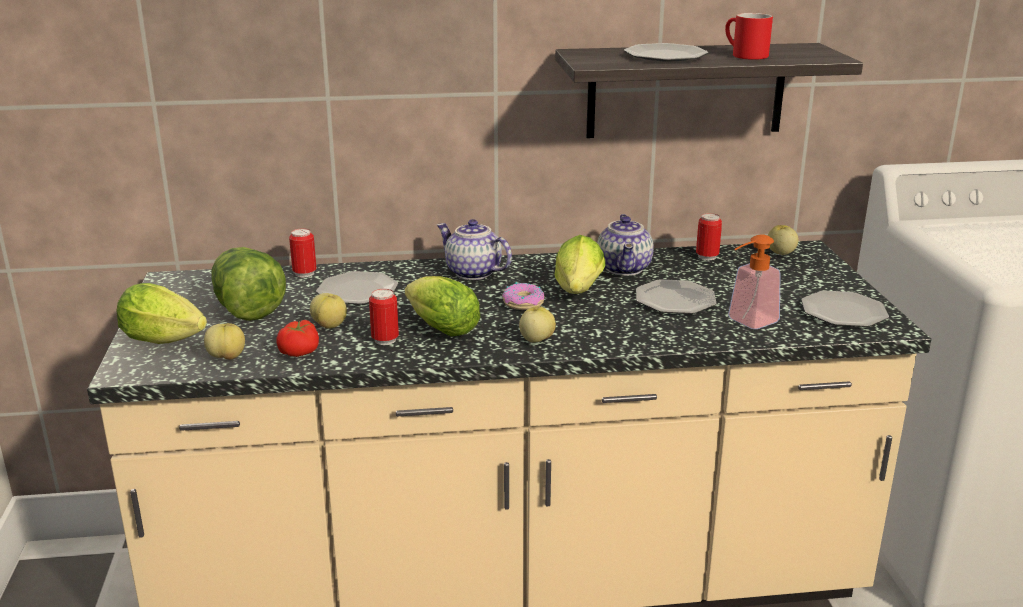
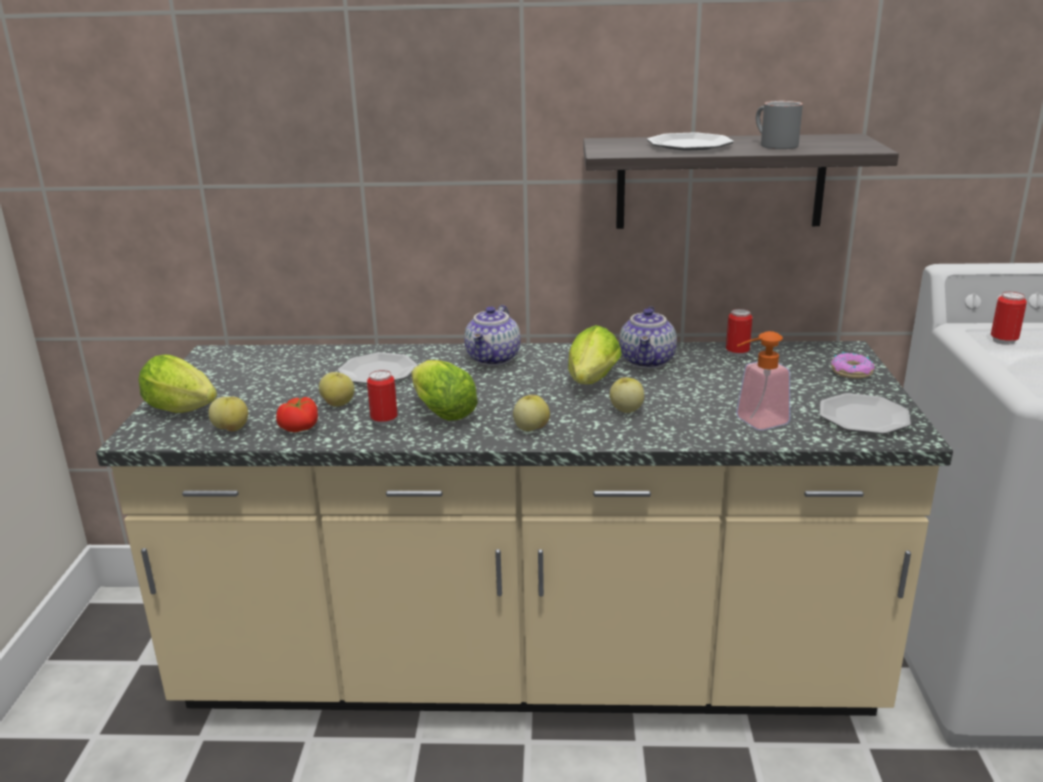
camera: 10 degrees right, 0 degrees up
(247, 309) = (269, 384): lettuce -> none
(304, 273) = (336, 353): can -> can (1003, 341)
(472, 273) = (494, 359): teapot -> teapot turned 120 degrees counterclockwise
(524, 303) = (533, 391): donut -> donut (851, 372)
(675, 300) = (688, 396): plate -> none
(743, 55) = (772, 145): red mug -> grey mug
(780, 253) = (816, 352): apple -> apple (626, 410)

